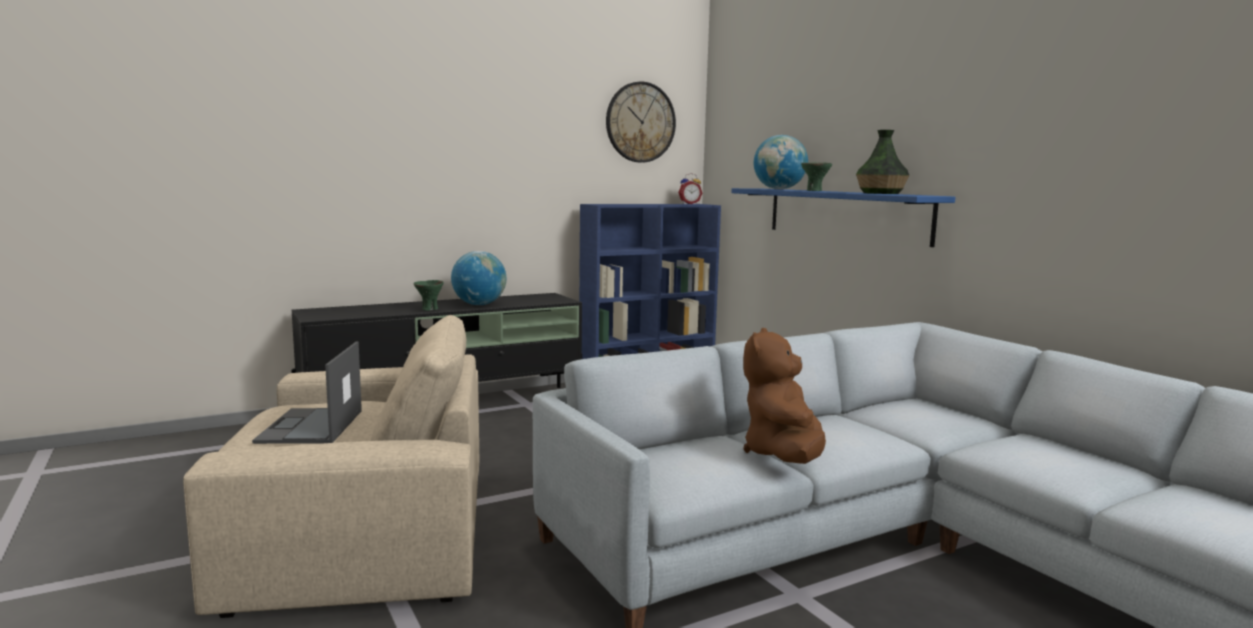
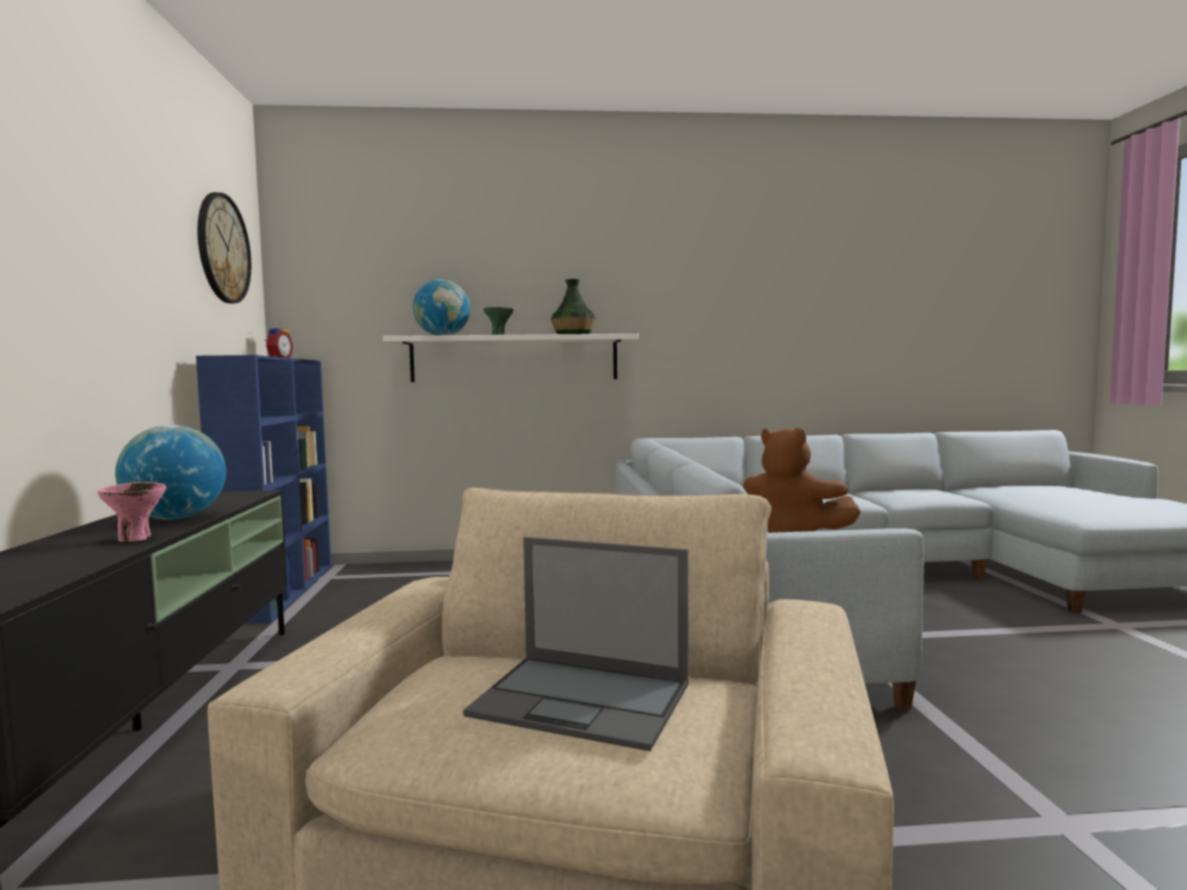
camera: 65 degrees left, 5 degrees down
(429, 309) = (136, 538): green bowl -> pink bowl
(845, 214) = (514, 359): blue shelf -> white shelf

